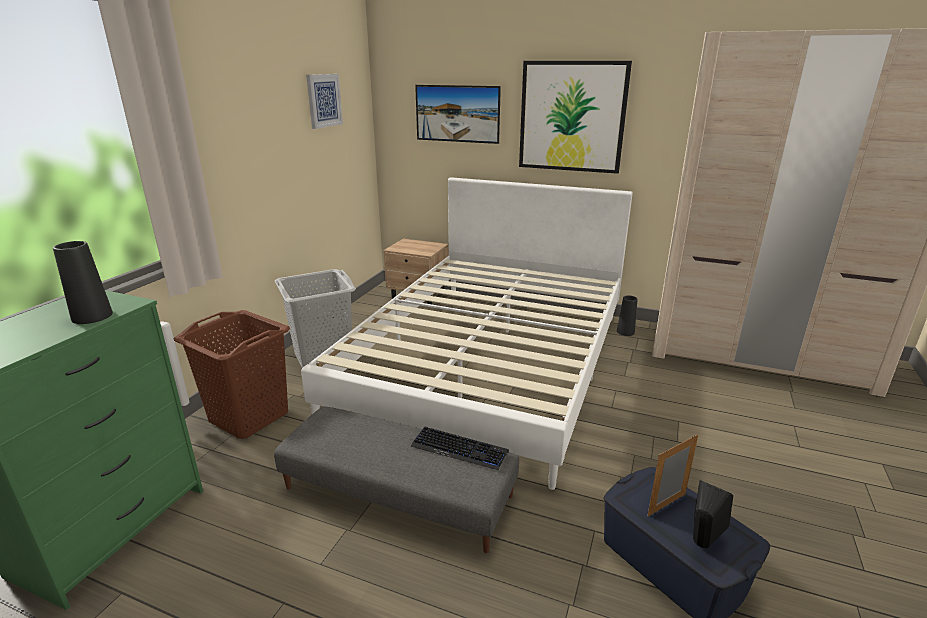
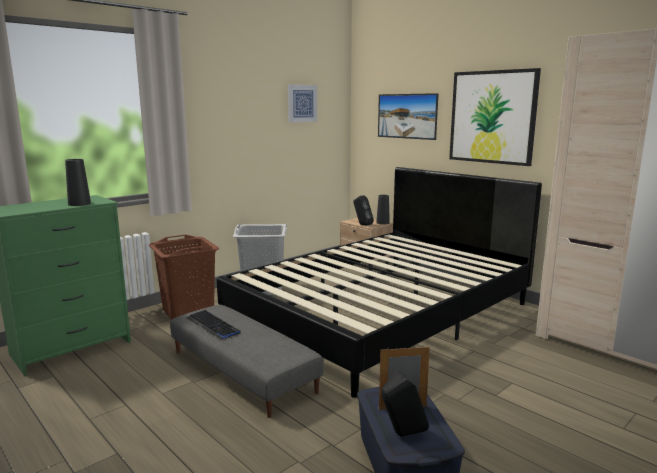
camera: 25 degrees right, 10 degrees down
(415, 252) = (362, 225): none -> black speaker
(459, 449) = (281, 342): keyboard -> keyboard (213, 325)
(490, 362) = (382, 313): white bed -> black bed
(625, 332) = (527, 315): black vase -> black vase (382, 223)

